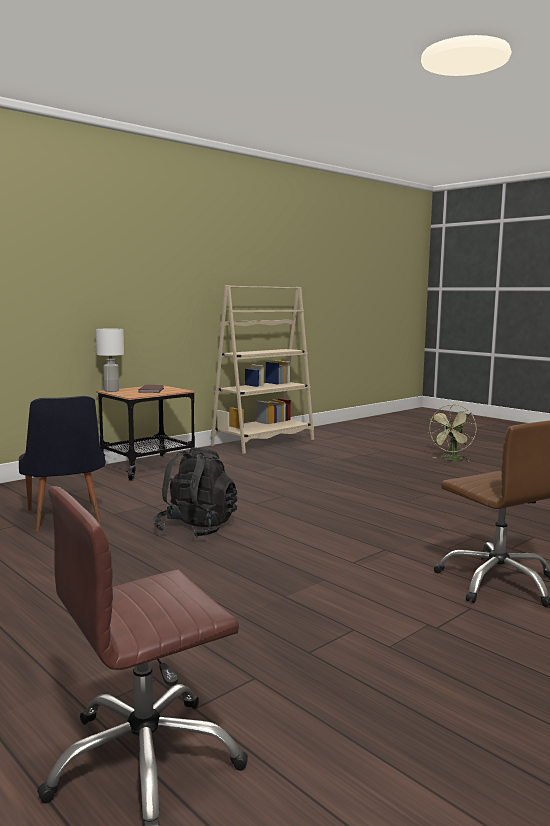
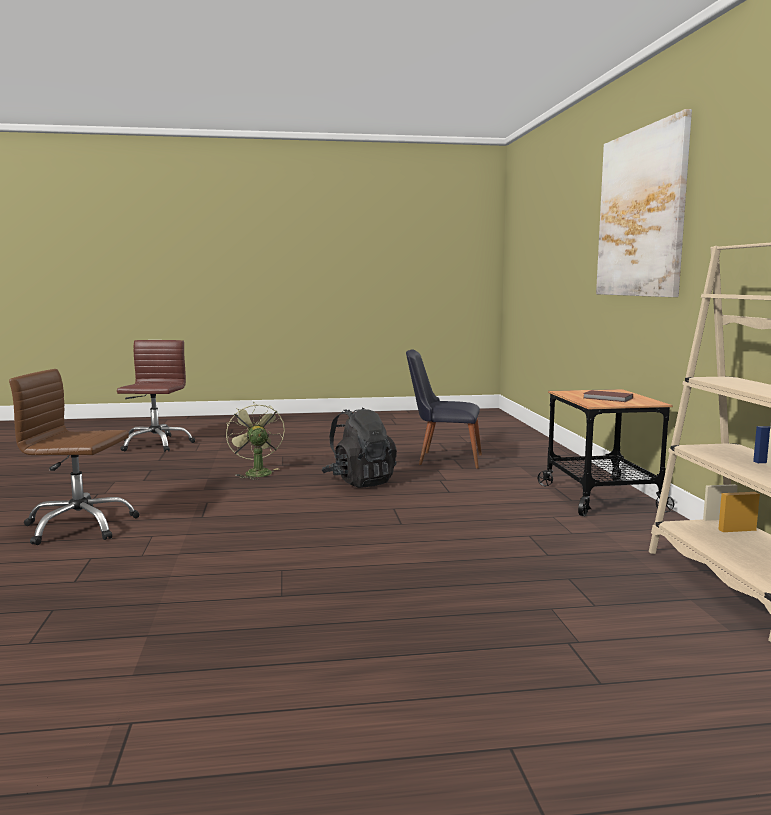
camera: 125 degrees right, 0 degrees up
(85, 248) = (640, 213): none -> picture
(111, 391) = (614, 391): white table lamp -> none
(452, 460) = (430, 729): green fan -> green fan (256, 472)

